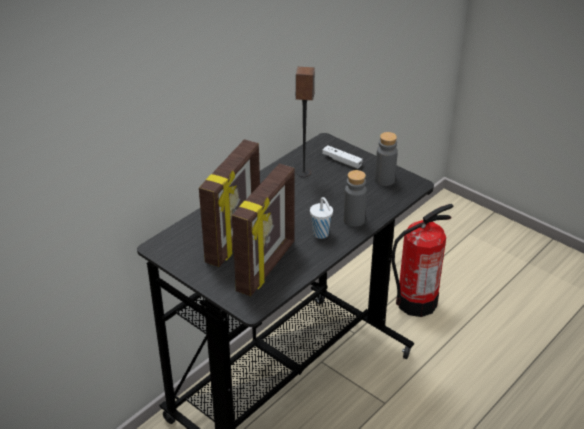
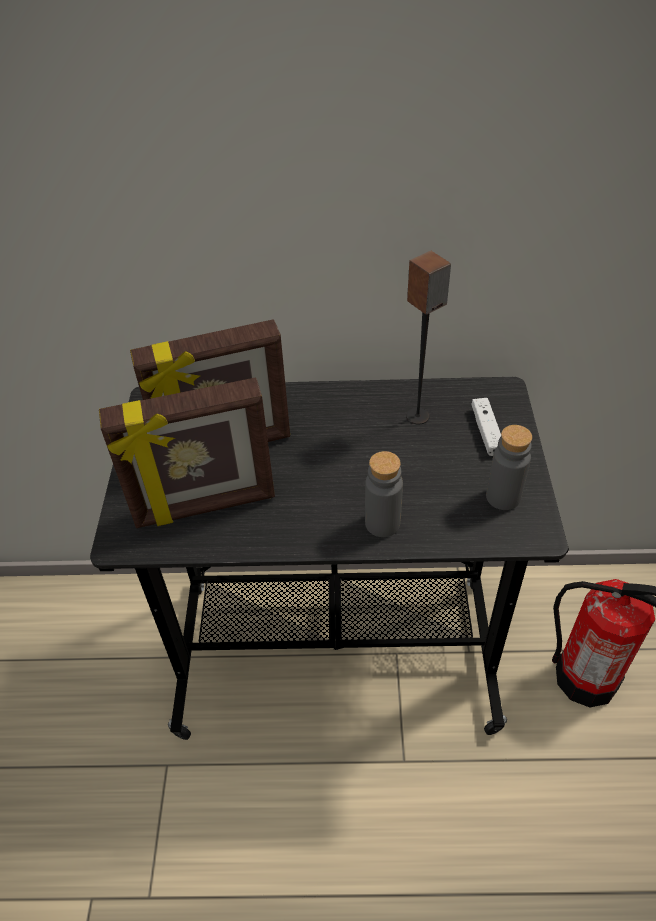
camera: 50 degrees right, 10 degrees up
(321, 234) = (318, 512): white cup -> none

